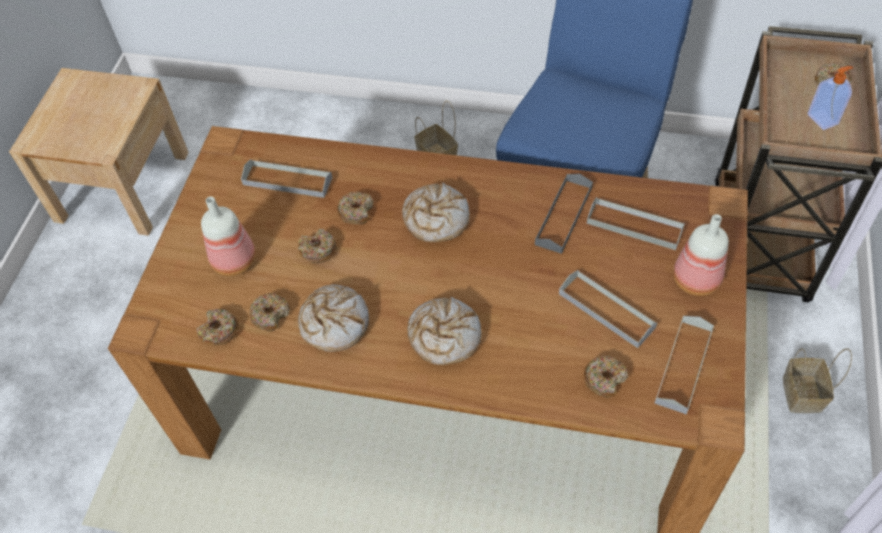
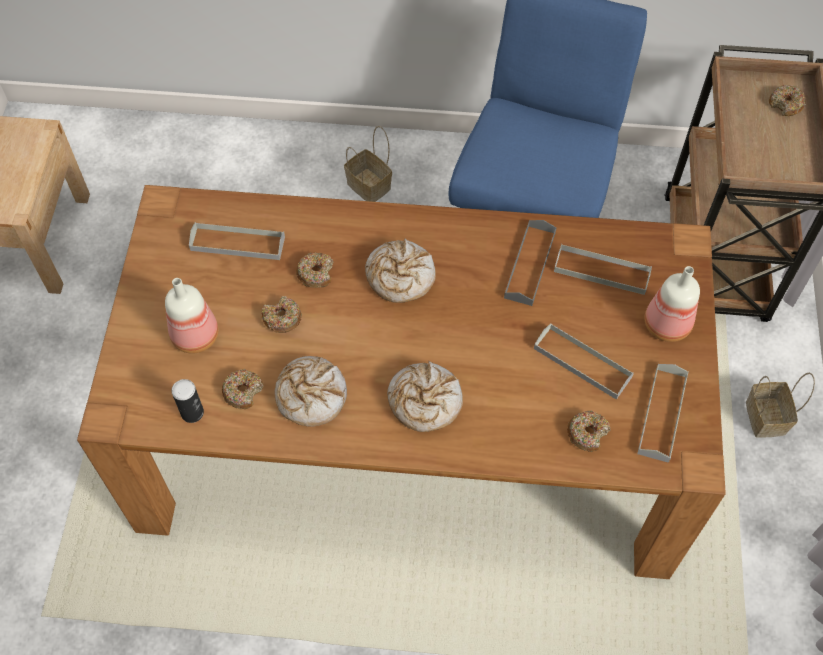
camera: 10 degrees left, 5 degrees up
(219, 331) = (192, 412): donut -> can
(823, 119) = (779, 145): soap dispenser -> none

